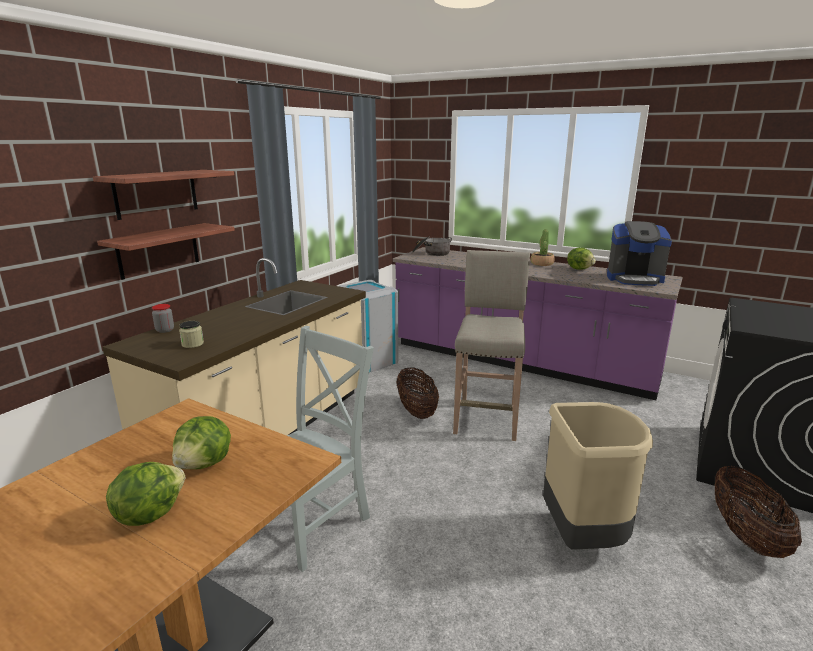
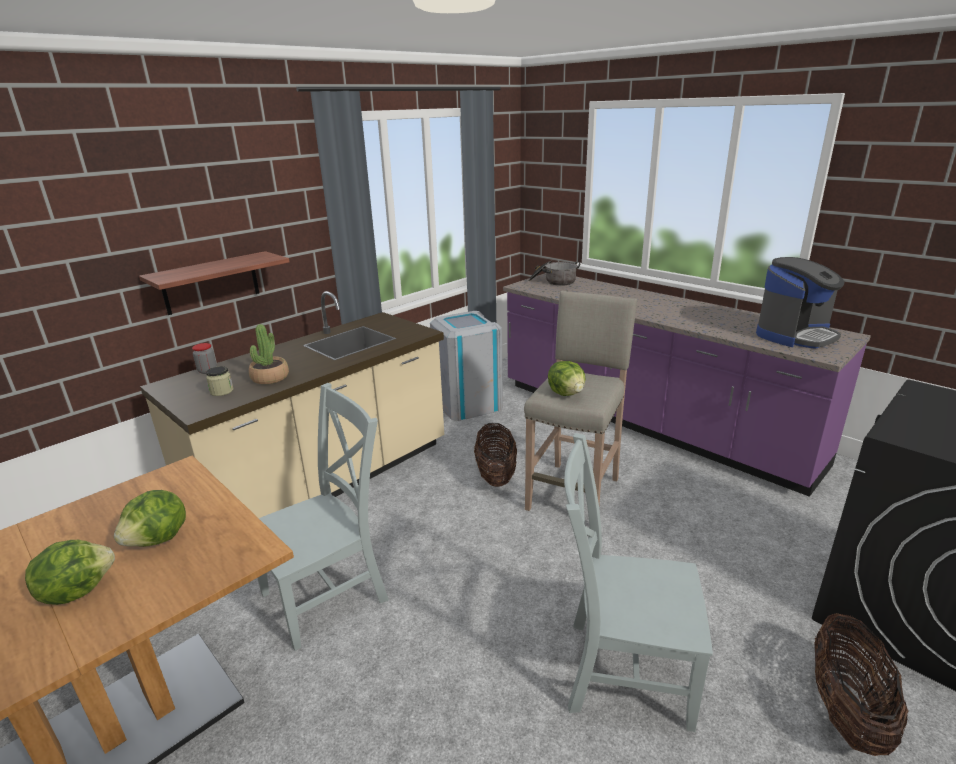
camera: 15 degrees right, 5 degrees up
(156, 193) = (206, 222): shelf -> none
(541, 263) = (683, 303): potted plant -> potted plant (270, 377)
(580, 269) = (729, 315): lettuce -> lettuce (567, 393)
(583, 538) = (621, 671): beige trash can -> grey chair
(634, 279) = (795, 335): coffee machine -> coffee machine turned 60 degrees counterclockwise

